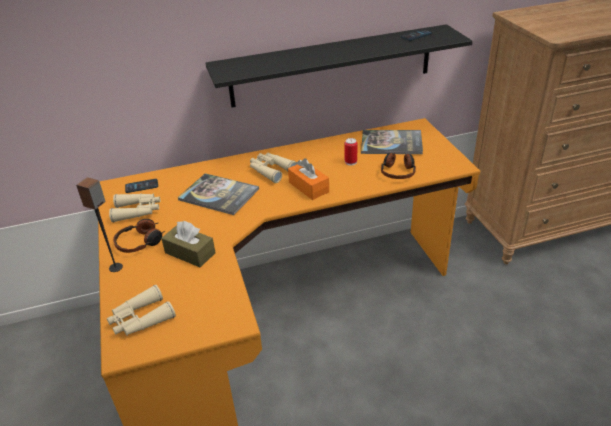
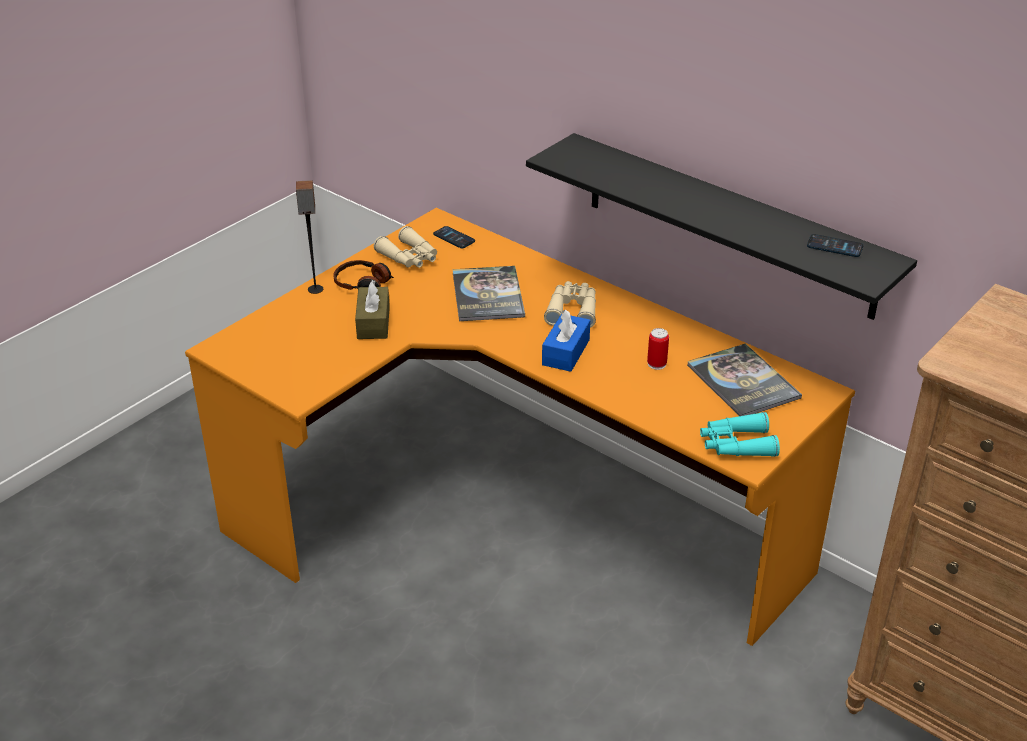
camera: 55 degrees right, 0 degrees up
(140, 319) = (260, 339): beige binoculars -> none
(308, 187) = (566, 352): orange tissue box -> blue tissue box
(398, 171) = (675, 411): headphones -> none
(442, 164) = (736, 445): none -> turquoise binoculars

